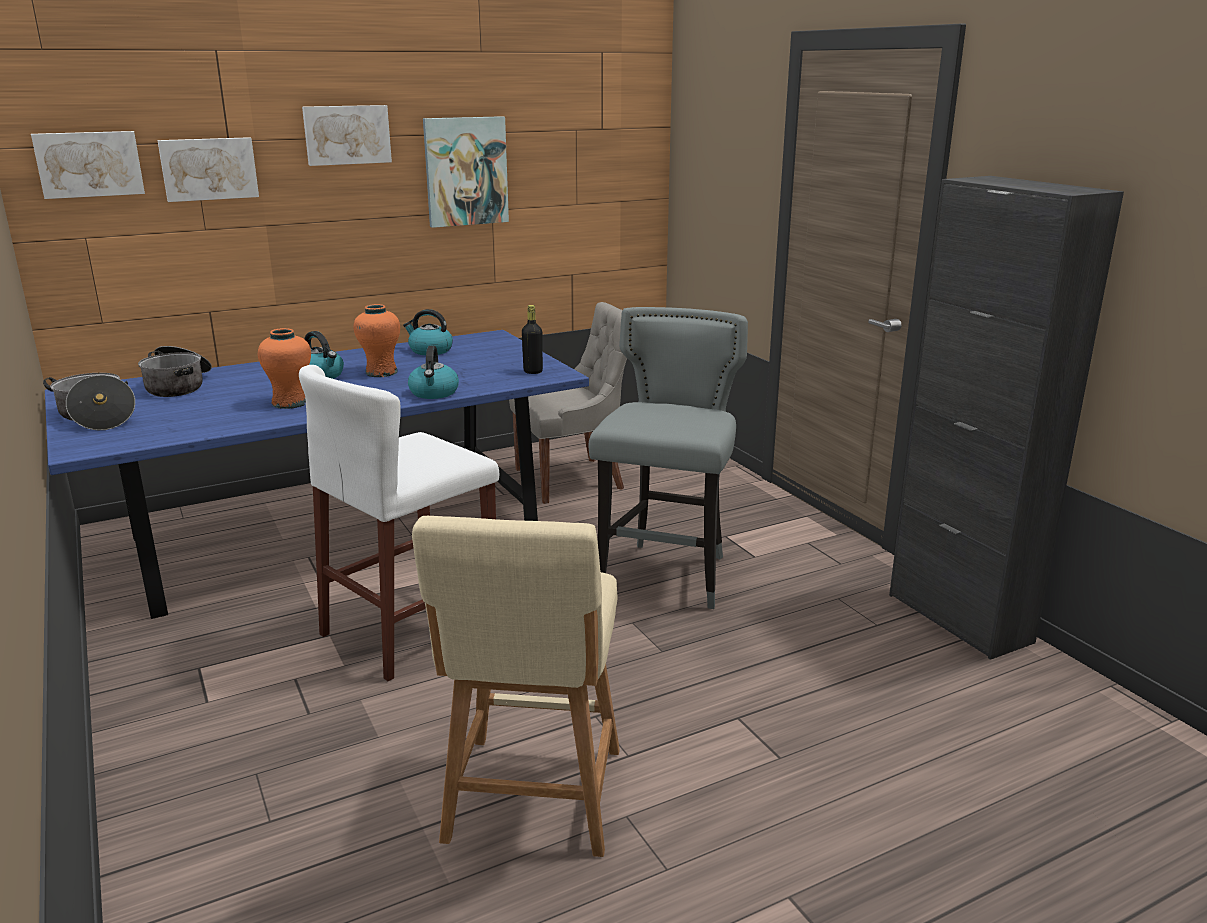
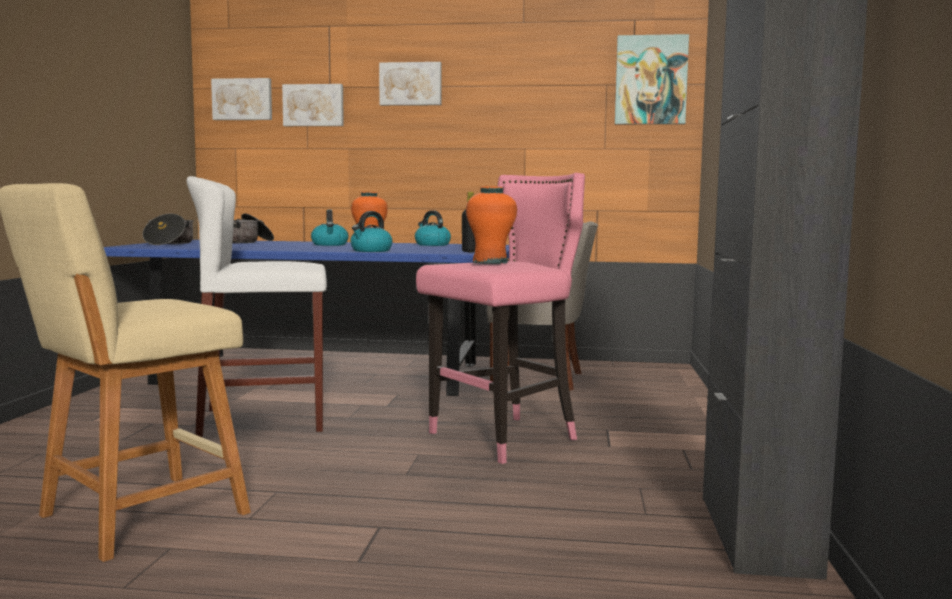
camera: 35 degrees right, 15 degrees down
(290, 403) = (276, 247): orange vase -> orange vase (490, 262)
(466, 171) = (503, 115): picture -> picture (651, 80)
(667, 576) = (503, 439): grey stool -> pink stool

